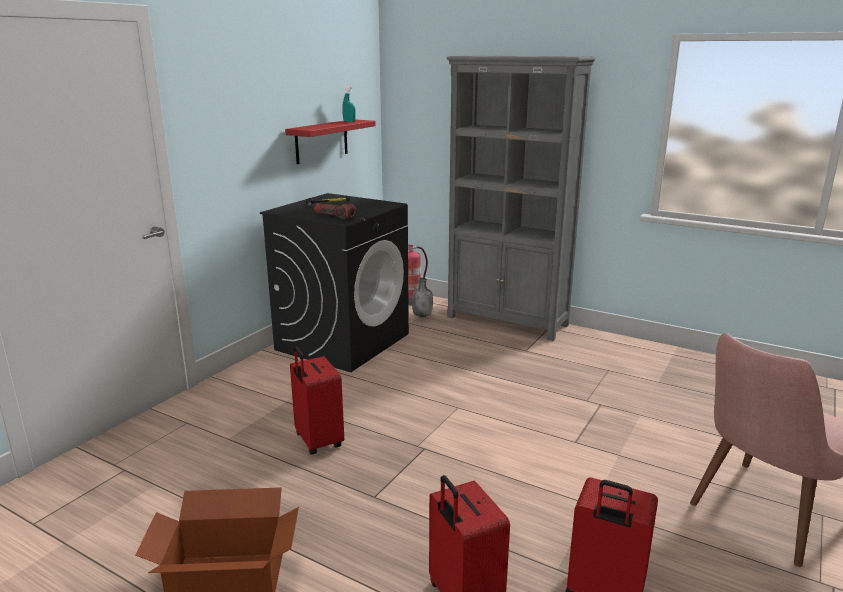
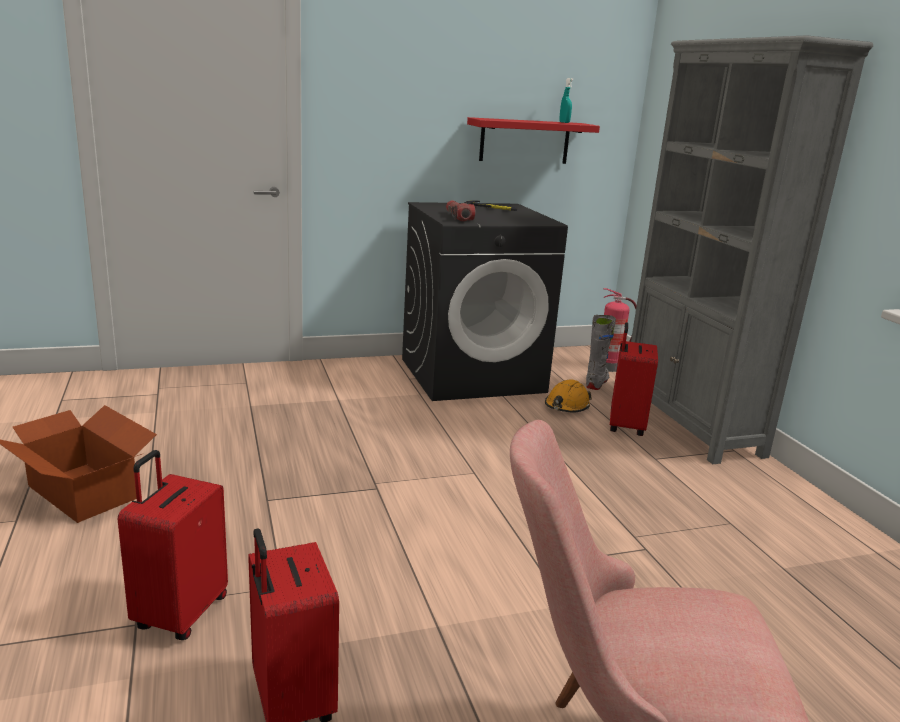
camera: 40 degrees right, 0 degrees up
(317, 442) = (304, 439): red suitcase -> red suitcase (624, 426)
(422, 315) = (597, 383): grey bottle -> grey boot
(433, 339) = (566, 406): none -> orange hard hat

